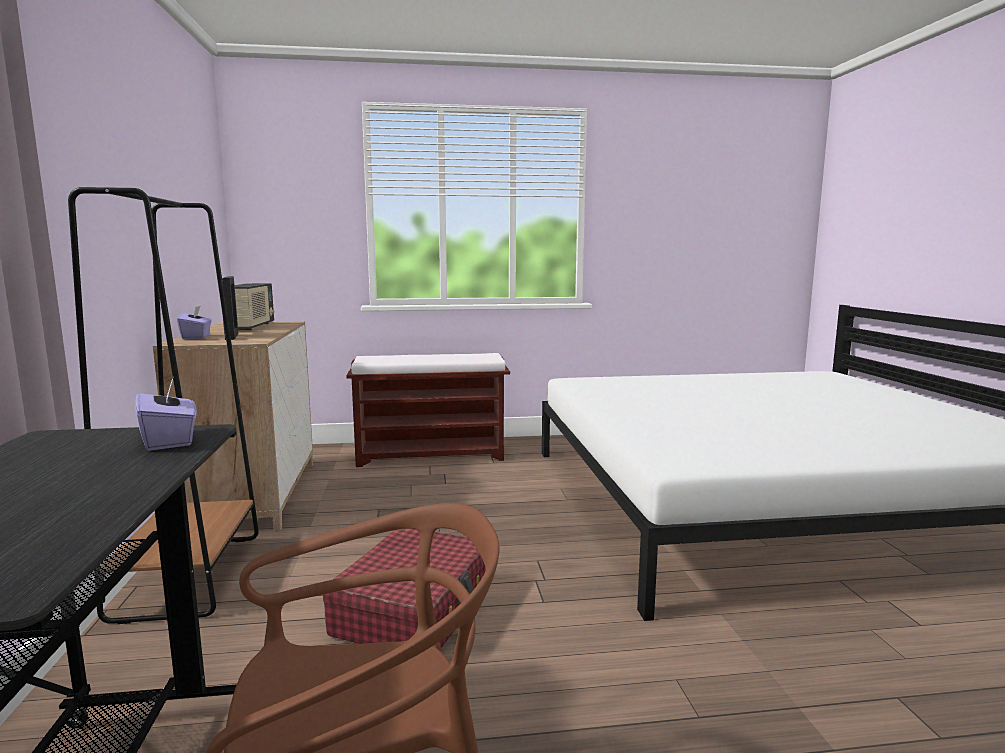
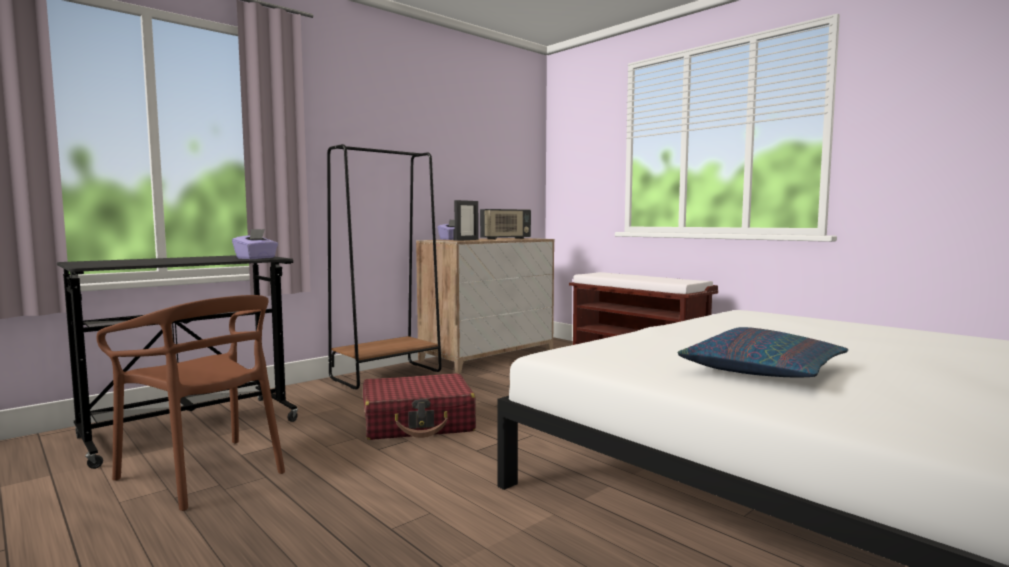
camera: 55 degrees right, 5 degrees down
(786, 432) = (762, 372): none -> blue pillow

